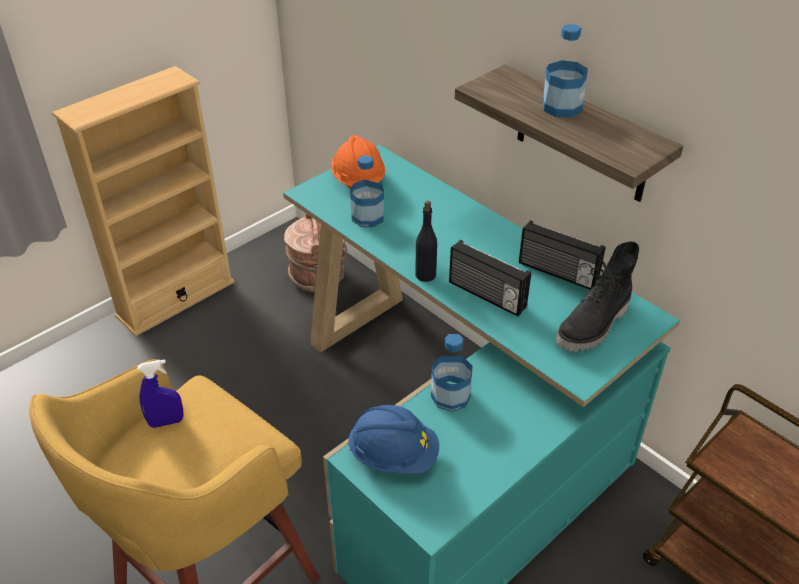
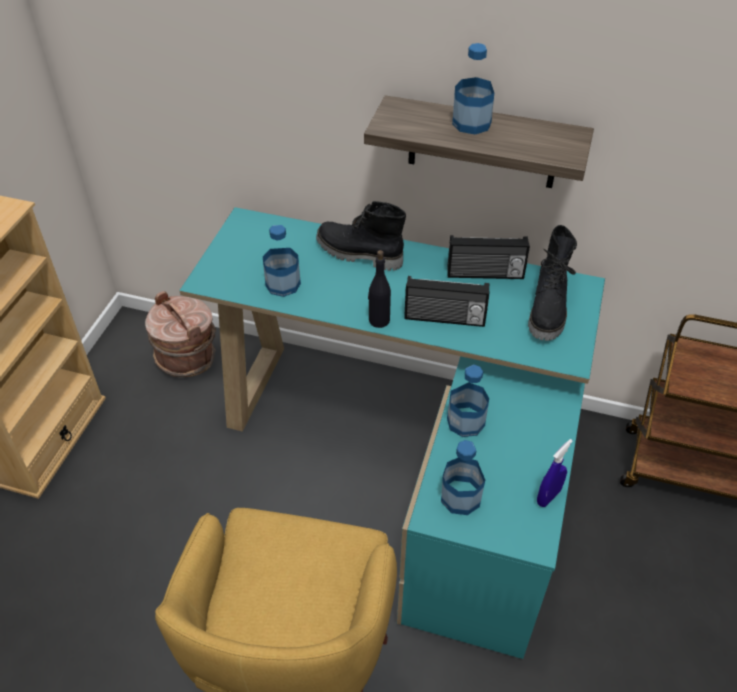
camera: 30 degrees left, 5 degrees up
(166, 422) = (250, 569): blue spray bottle -> blue spray bottle (548, 497)
(358, 180) = (244, 251): orange hard hat -> none
(393, 455) = (460, 497): blue hard hat -> bottle
(452, 215) = (358, 254): none -> black boot

